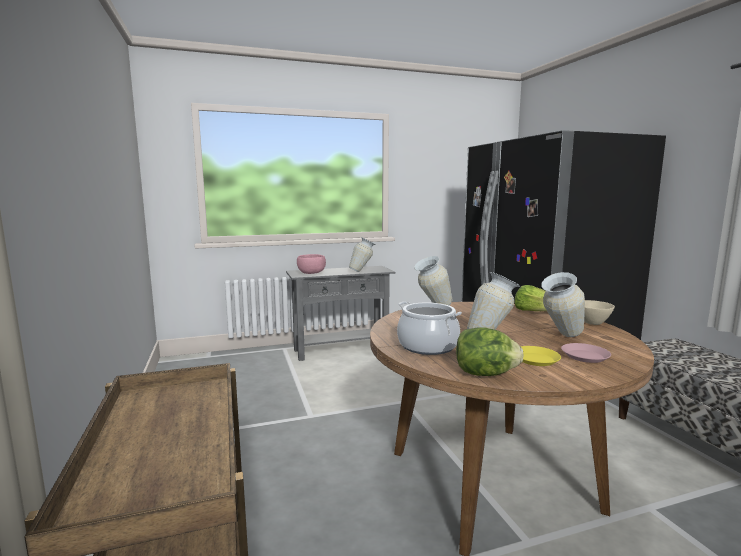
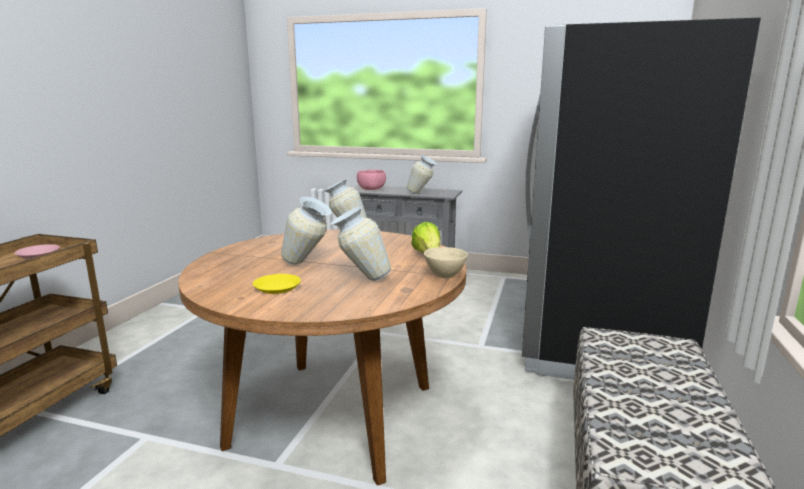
camera: 35 degrees right, 5 degrees up
(427, 346) = (240, 259): cooking pot -> none
(485, 374) = (208, 285): lettuce -> none
(584, 356) = (323, 296): pink plate -> pink plate (38, 254)

